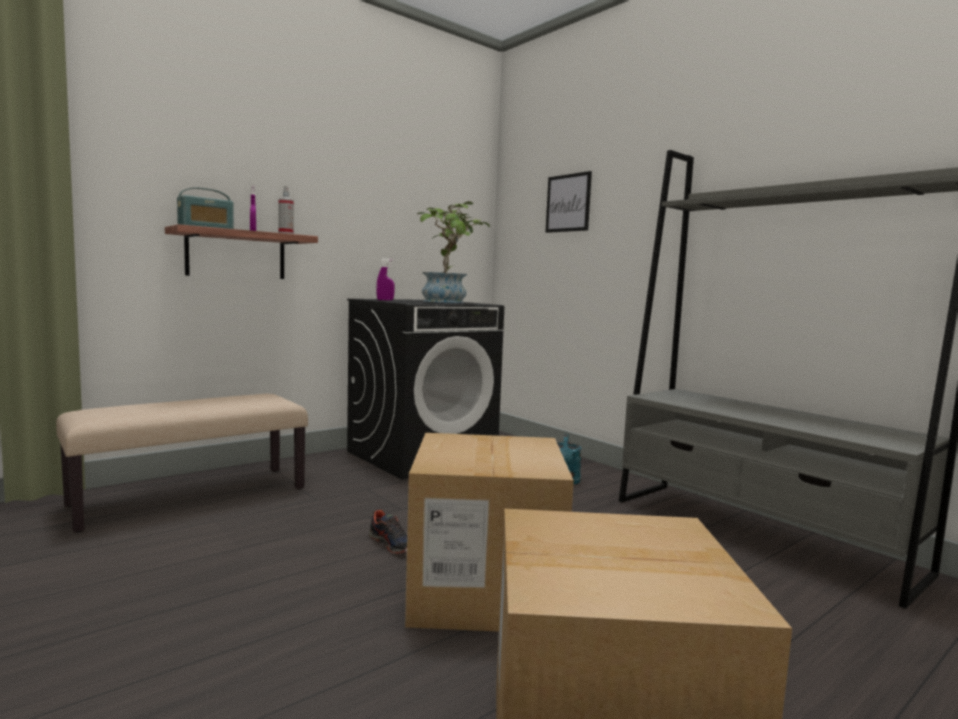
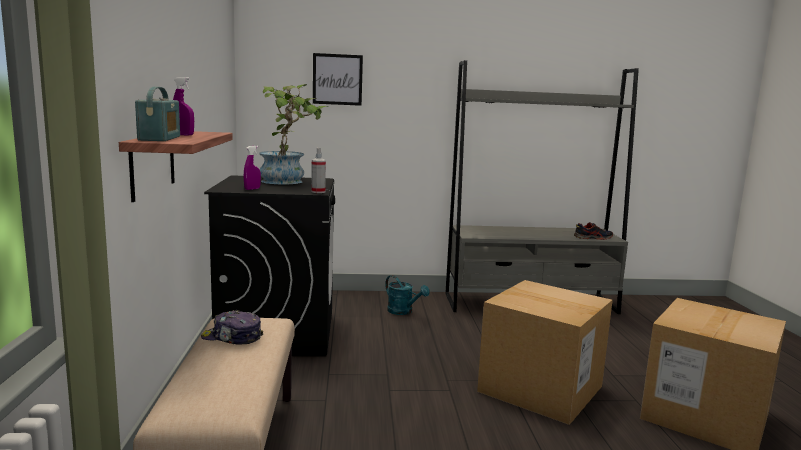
camera: 55 degrees left, 5 degrees up
(226, 399) = (232, 338): none -> cap
(286, 234) = (210, 133): spray bottle -> spray bottle (318, 192)
(392, 544) = (449, 395): shoe -> shoe (592, 238)

